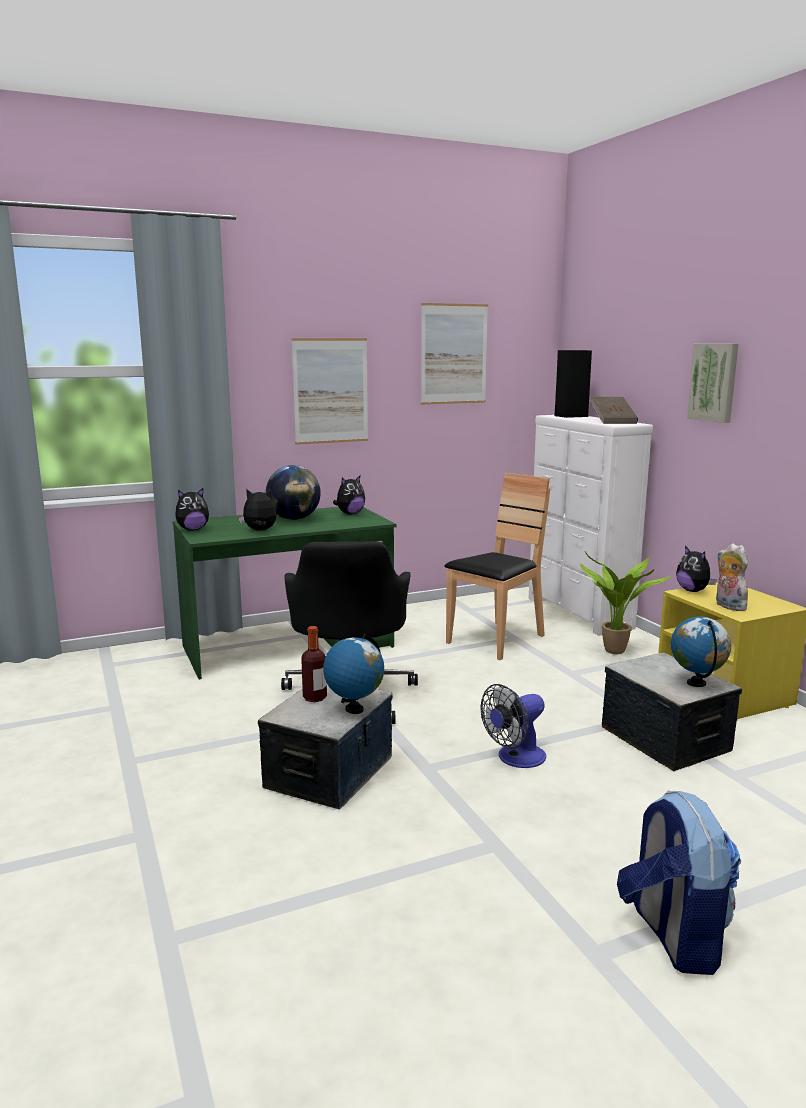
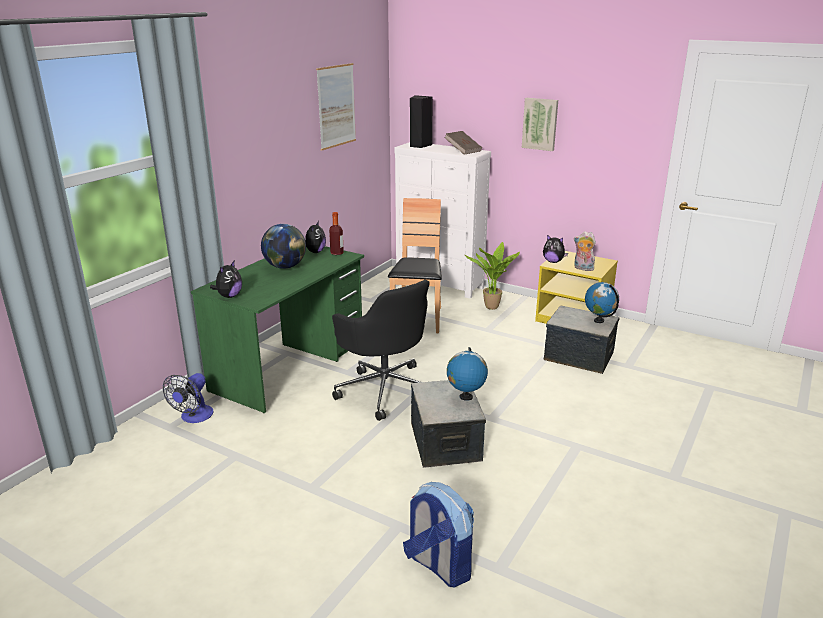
camera: 35 degrees left, 10 degrees up
(260, 531) = (284, 284): plush toy -> none
(315, 698) = (432, 398): bottle -> bottle (337, 253)
(330, 391) = (268, 152): picture -> none
(515, 759) = (526, 395): fan -> fan (193, 417)
(673, 936) = (689, 455): backpack -> backpack (438, 565)

